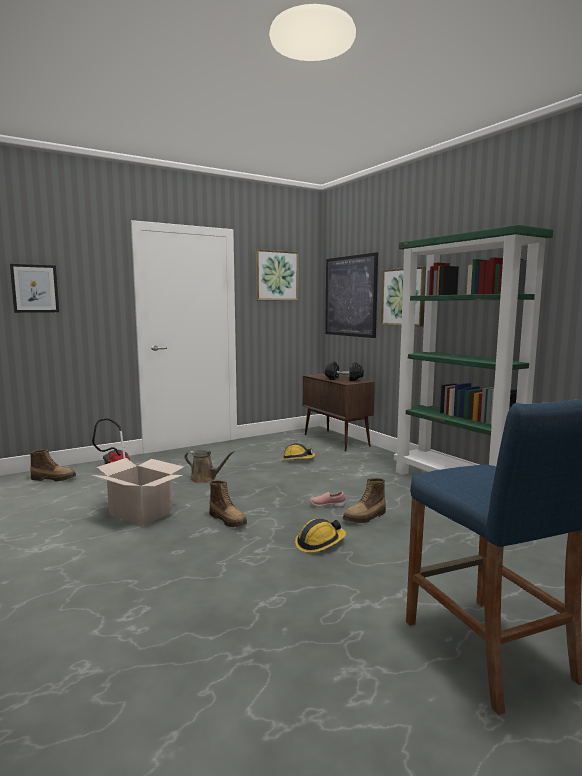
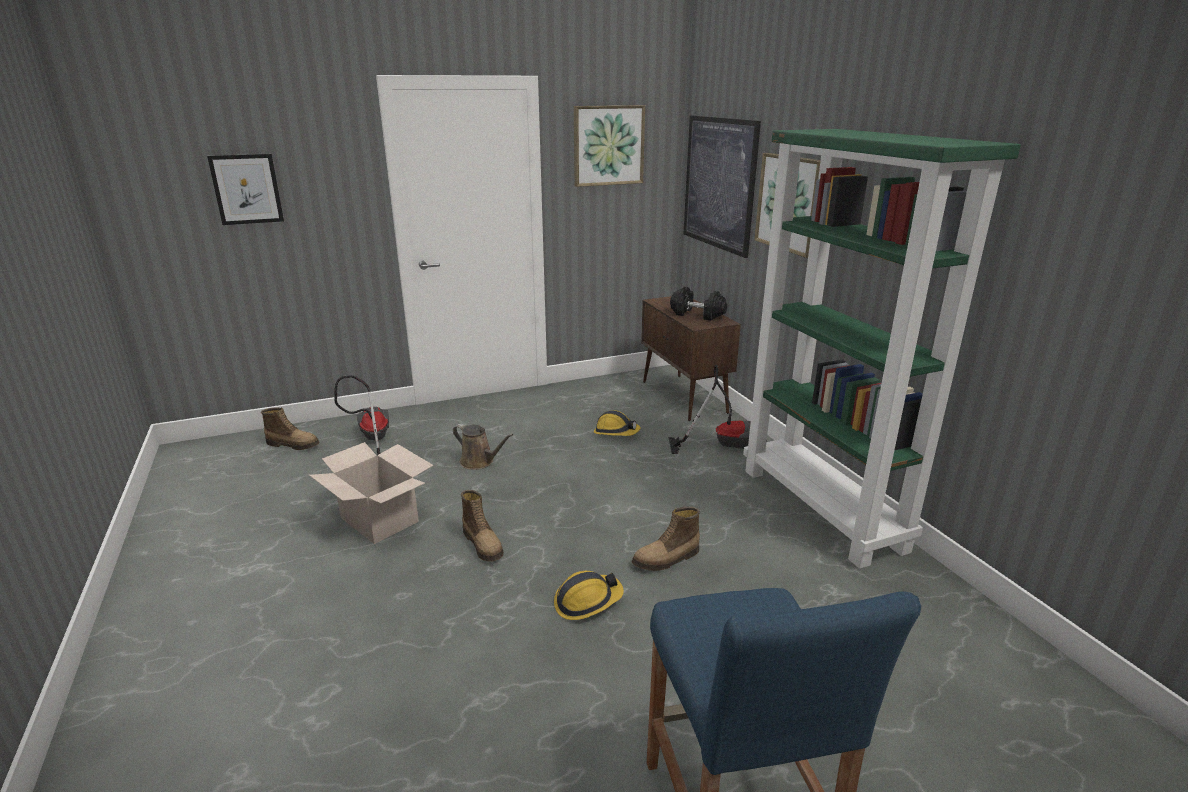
camera: 10 degrees right, 15 degrees up
(327, 506) = (622, 530): pink shoe -> none
(375, 460) = (725, 444): none -> vacuum cleaner

